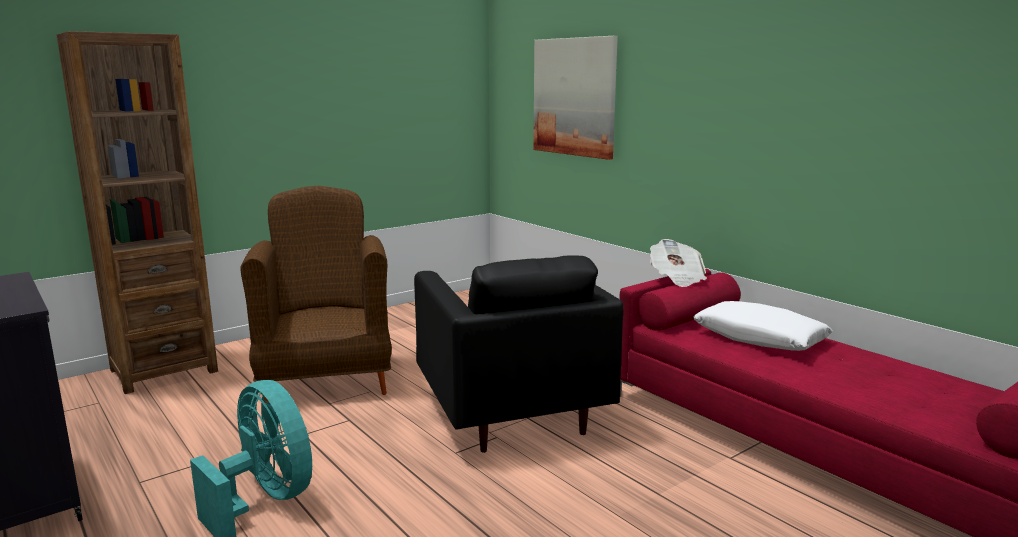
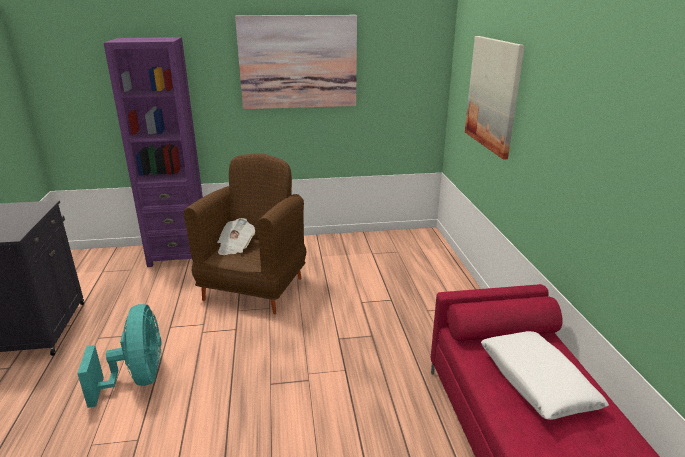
camera: 30 degrees right, 10 degrees up
(164, 370) = (179, 254): brown bookcase -> purple bookcase
(318, 77) = (298, 62): none -> picture
(510, 411) = (339, 359): black armchair -> none
(677, 278) = (497, 294): newspaper -> newspaper (235, 247)

